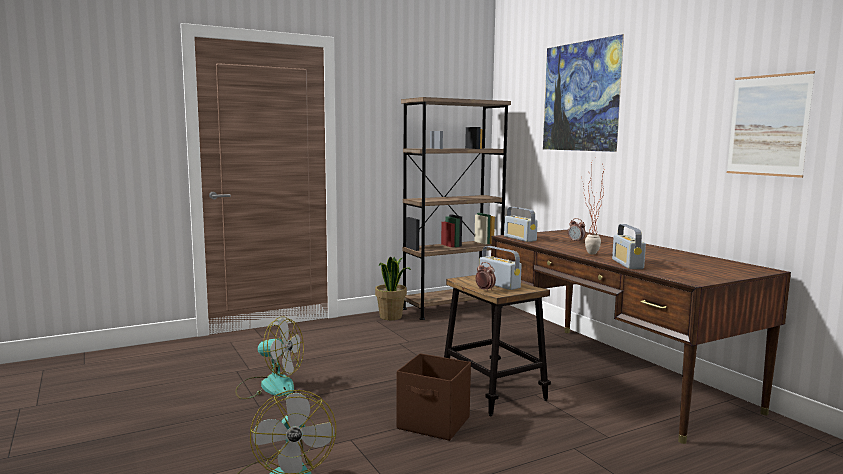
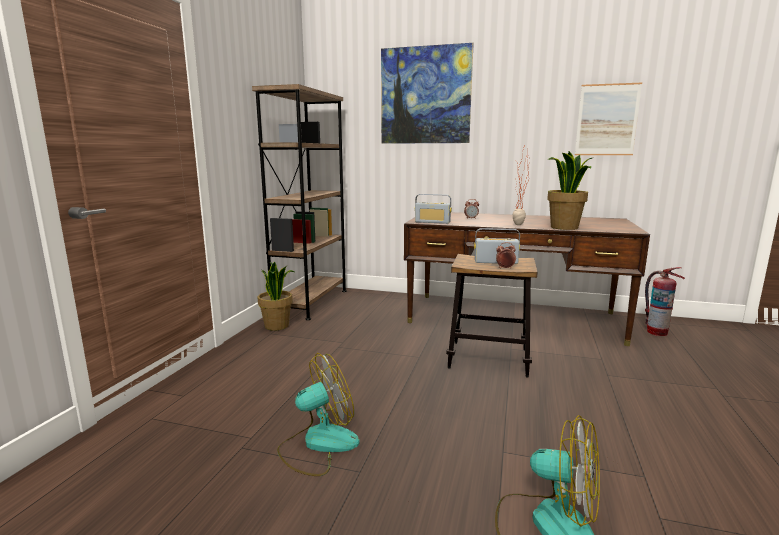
camera: 45 degrees left, 5 degrees up
(434, 423) = (516, 402): brown storage box -> none
(627, 264) = (564, 227): radio -> potted plant
(774, 450) = (656, 332): none -> fire extinguisher

